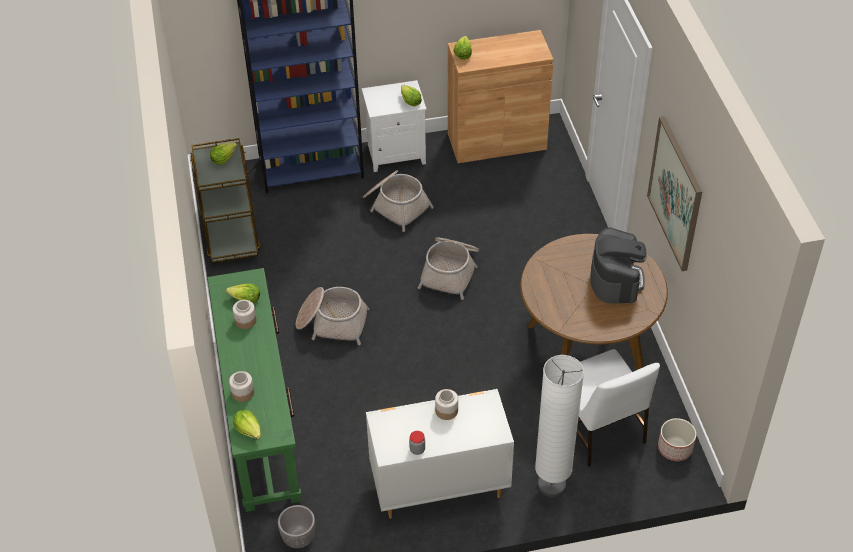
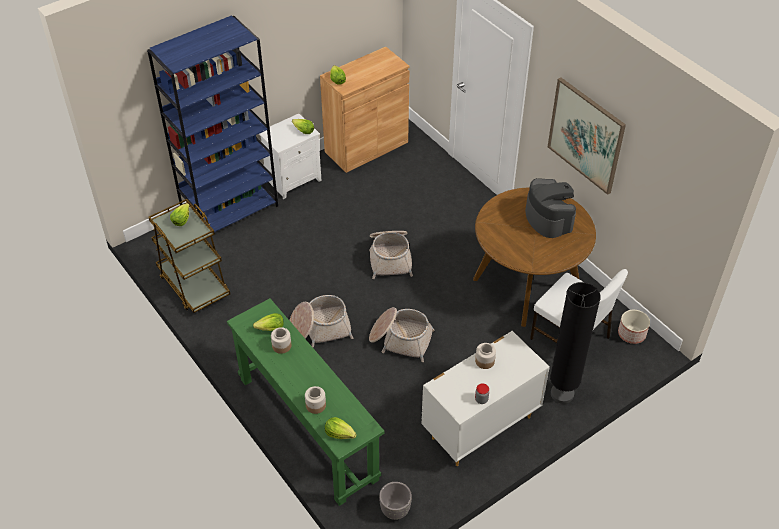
camera: 25 degrees left, 0 degrees up
(395, 205) = (316, 220): basket -> basket (400, 339)
(552, 485) = (562, 394): white floor lamp -> black floor lamp

